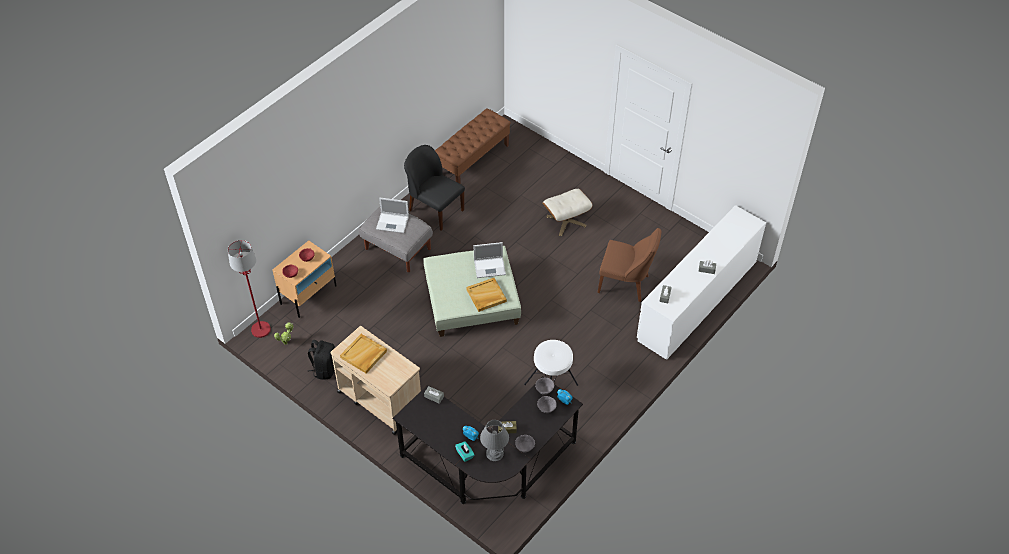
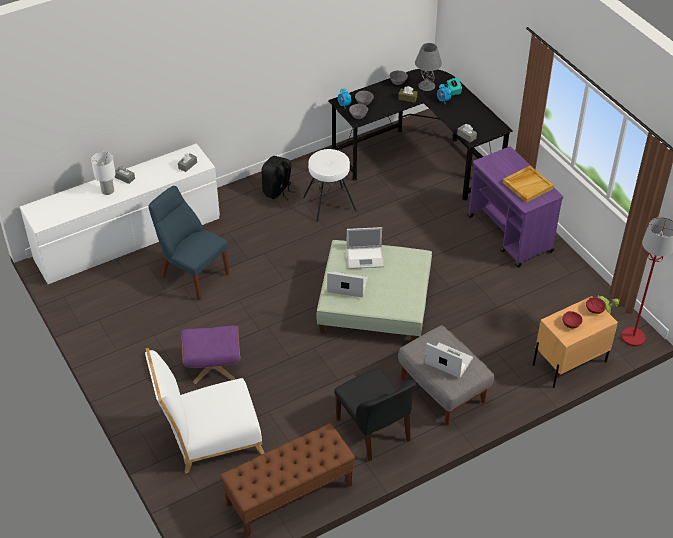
camera: 160 degrees left, 5 degrees down
(324, 369) = (563, 277): black backpack -> black backpack (277, 191)
(379, 399) = (510, 234): beige cart -> purple cart
(486, 296) = (366, 257): beige tray -> laptop
(540, 178) = (210, 437): none -> white chair
(566, 221) = (213, 366): beige ottoman -> purple ottoman
(626, 284) = (192, 274): brown chair -> blue chair
(711, 254) = (107, 191): none -> white table lamp

